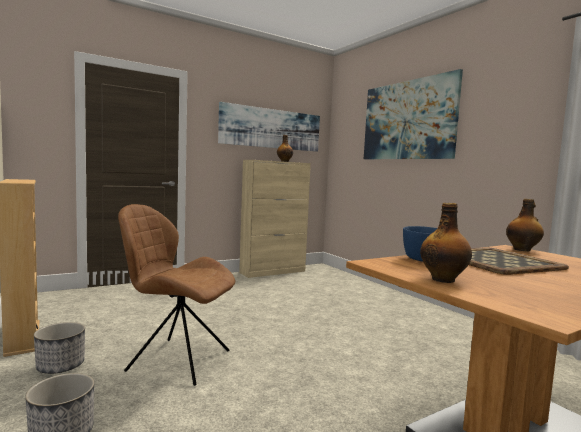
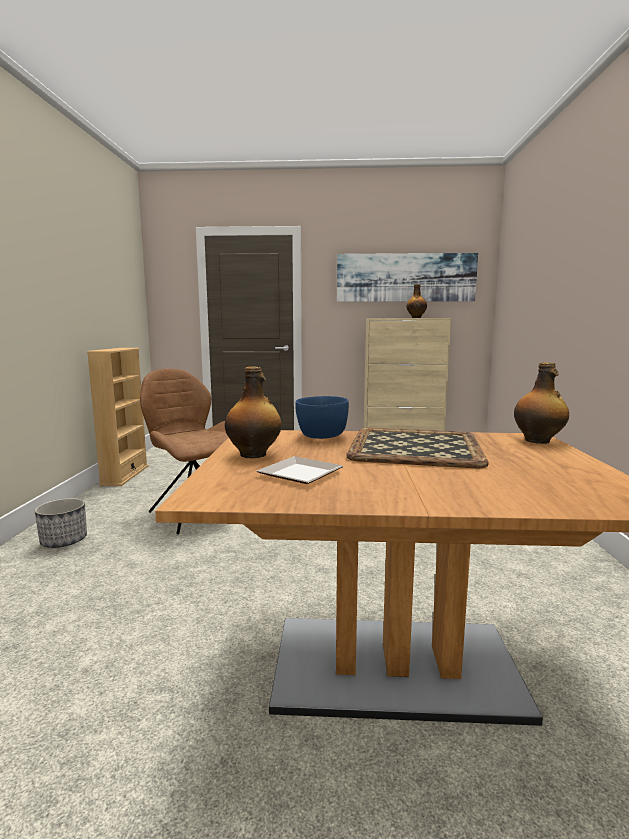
camera: 35 degrees right, 5 degrees up
(60, 366) = (119, 499): planter -> none
(407, 120) = (559, 246): picture -> none
(522, 288) = (303, 474): none -> plate

